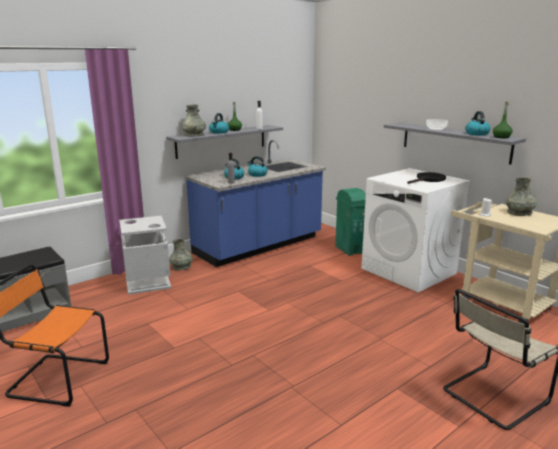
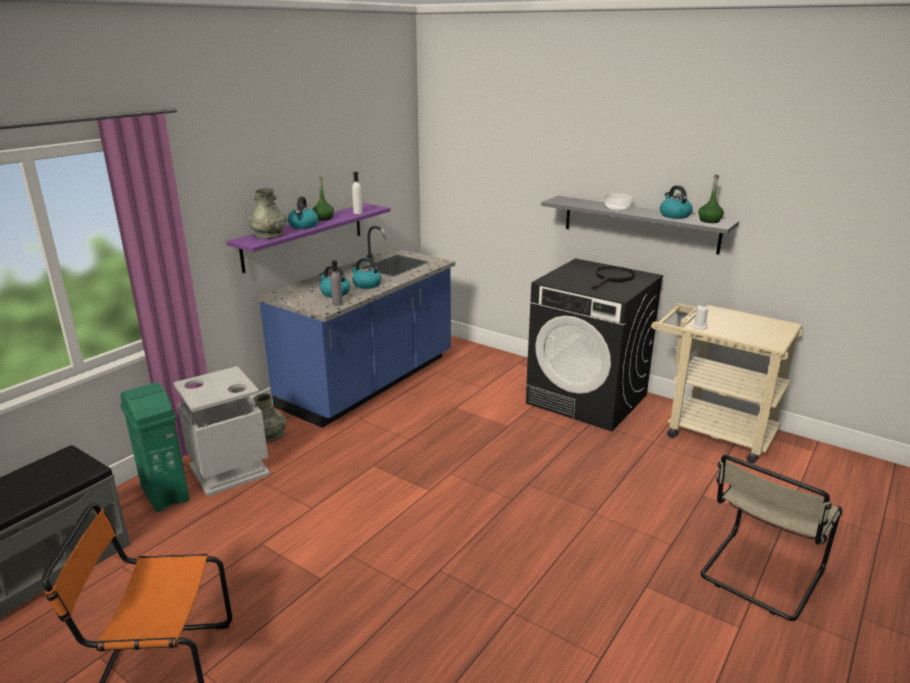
camera: 15 degrees left, 5 degrees up
(221, 141) = (304, 236): grey shelf -> purple shelf
(349, 249) = (497, 373): green trash can -> green trash can (165, 493)
(409, 271) = (587, 399): white washing machine -> black washing machine
(519, 212) = (736, 318): grey vase -> none

